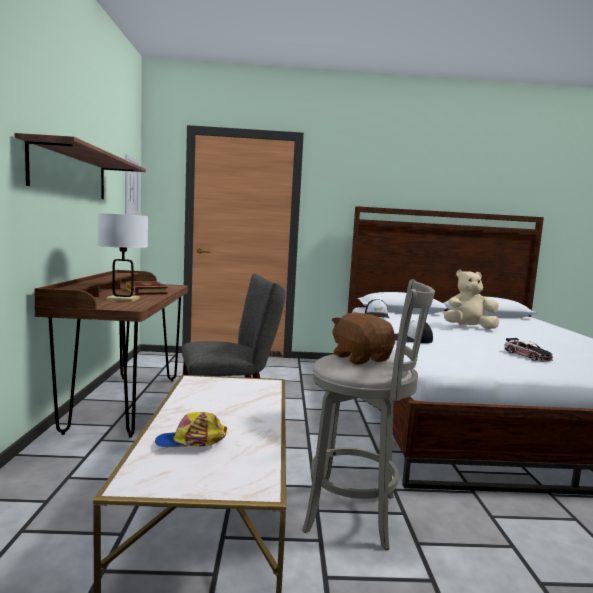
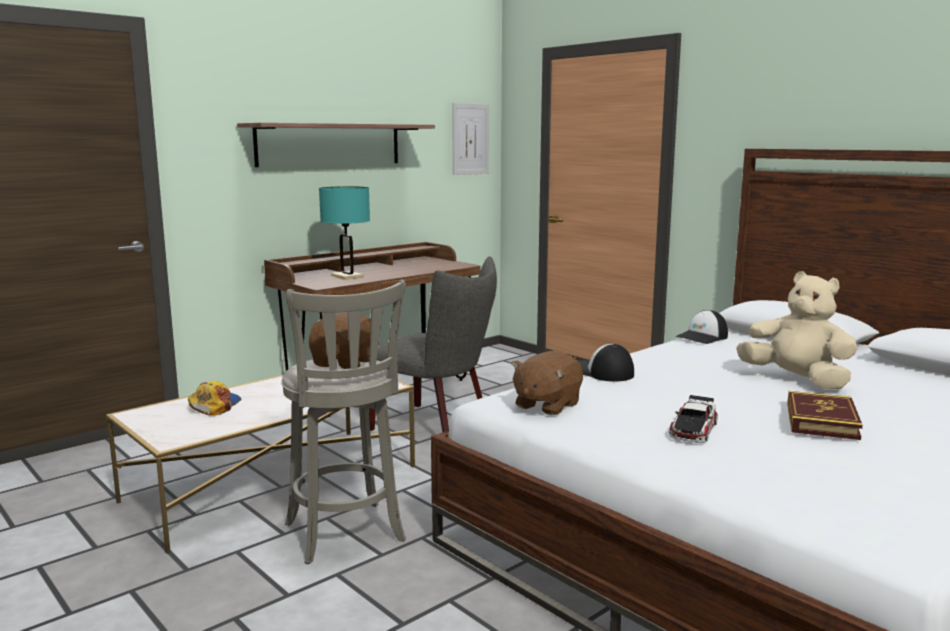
camera: 50 degrees right, 5 degrees up
(122, 299) = (347, 276): white table lamp -> turquoise table lamp
(146, 291) = (404, 269): book -> book (821, 420)
(191, 442) = (214, 406): cap -> cap turned 60 degrees clockwise
(457, 361) = (546, 405): none -> brown plush toy

